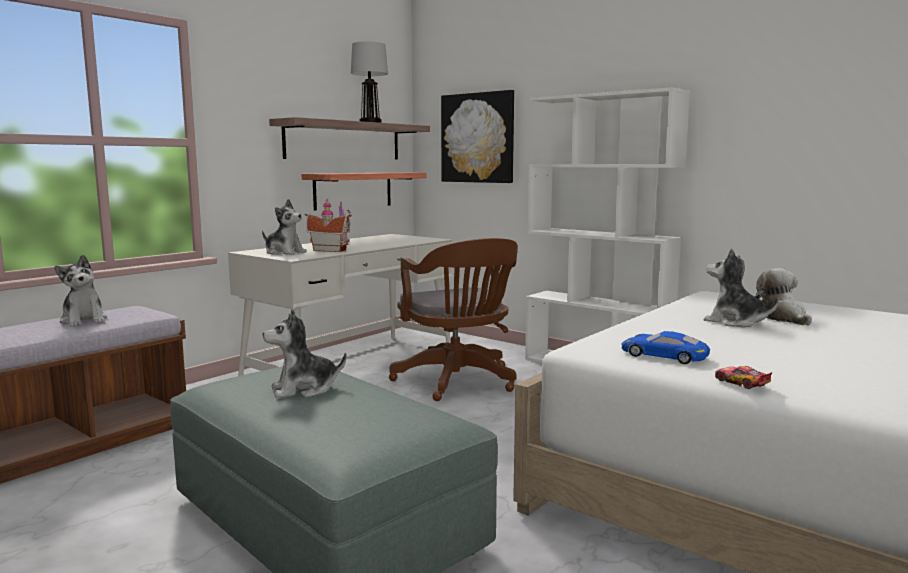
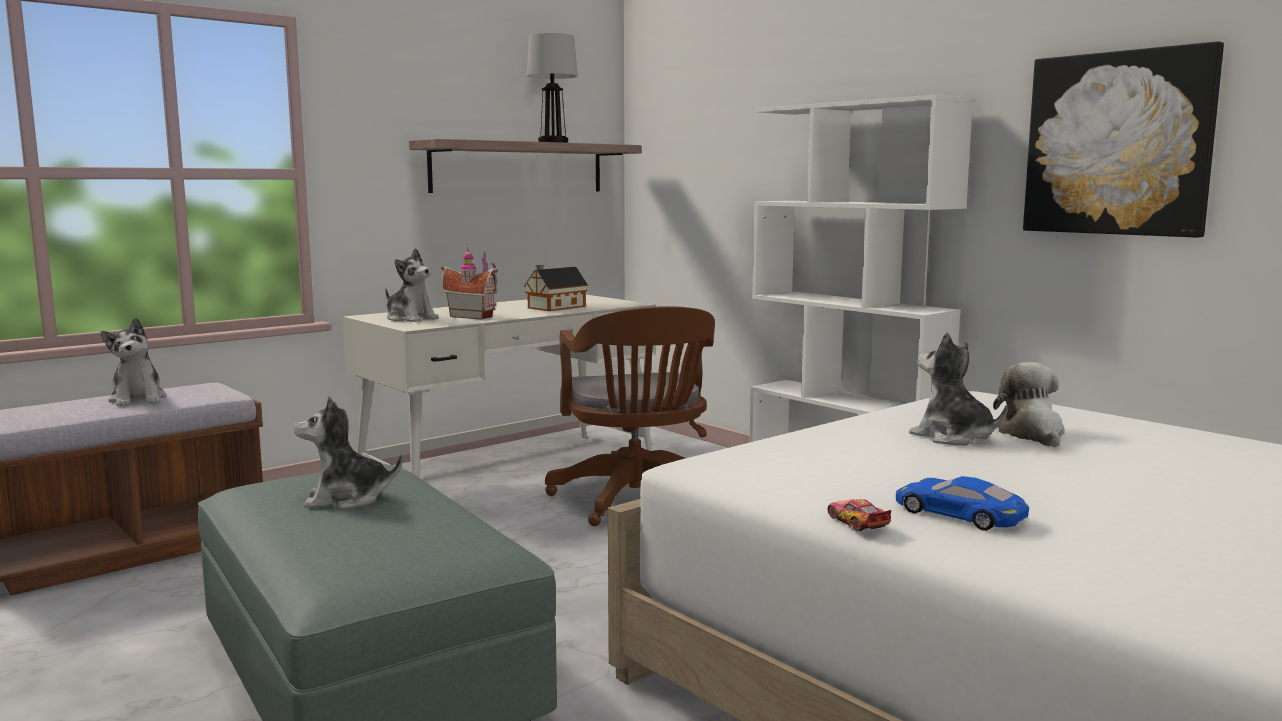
camera: 10 degrees right, 0 degrees up
(353, 190) = (531, 234): shelf -> none
(383, 243) = (554, 307): none -> toy house
(478, 138) = (703, 162): picture -> picture (1118, 144)
(664, 356) = (794, 480): blue toy car -> blue toy car (959, 514)

